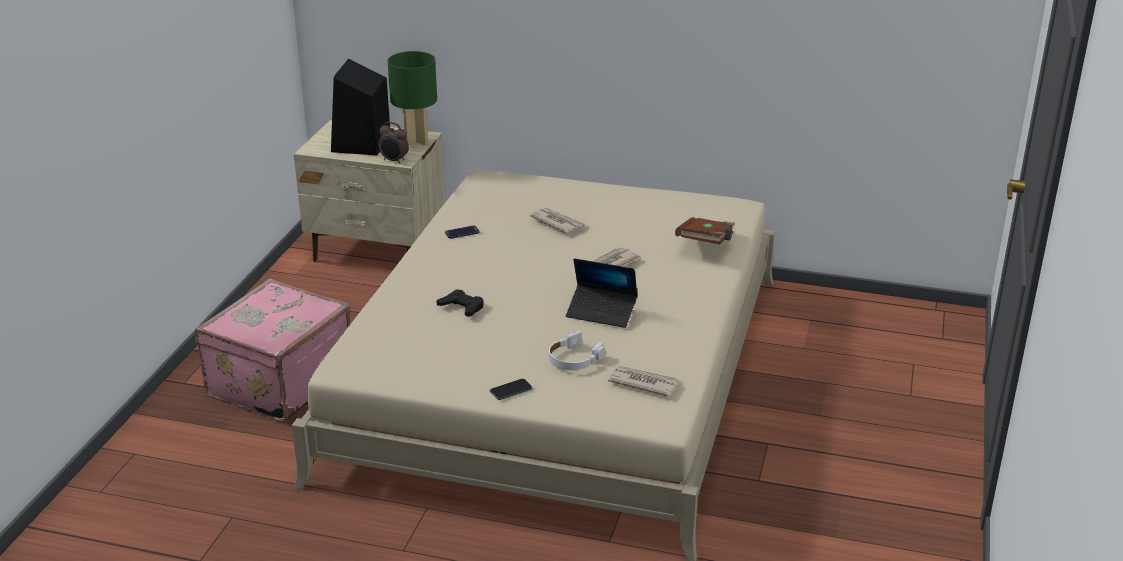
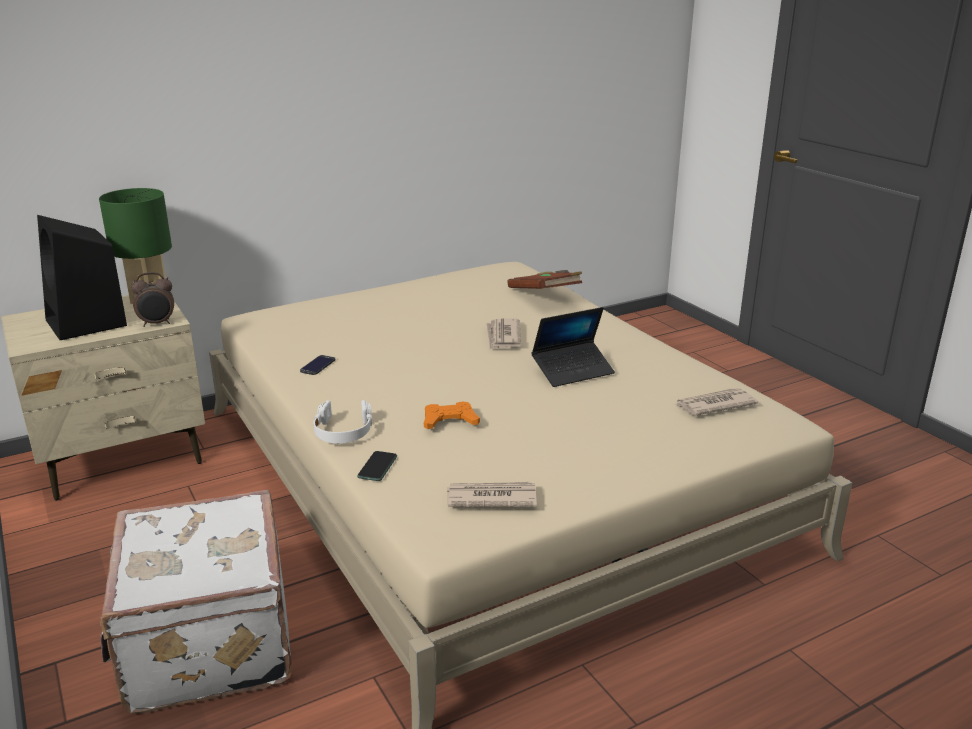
camera: 45 degrees left, 5 degrees down
(278, 382) = (205, 643): pink suitcase -> white suitcase
(462, 307) = (449, 421): black game controller -> orange game controller
(511, 390) = (637, 466): phone -> phone (377, 467)
(557, 223) = (394, 325): newspaper -> newspaper (490, 498)
(573, 359) = (629, 415): white headphones -> white headphones (343, 431)

